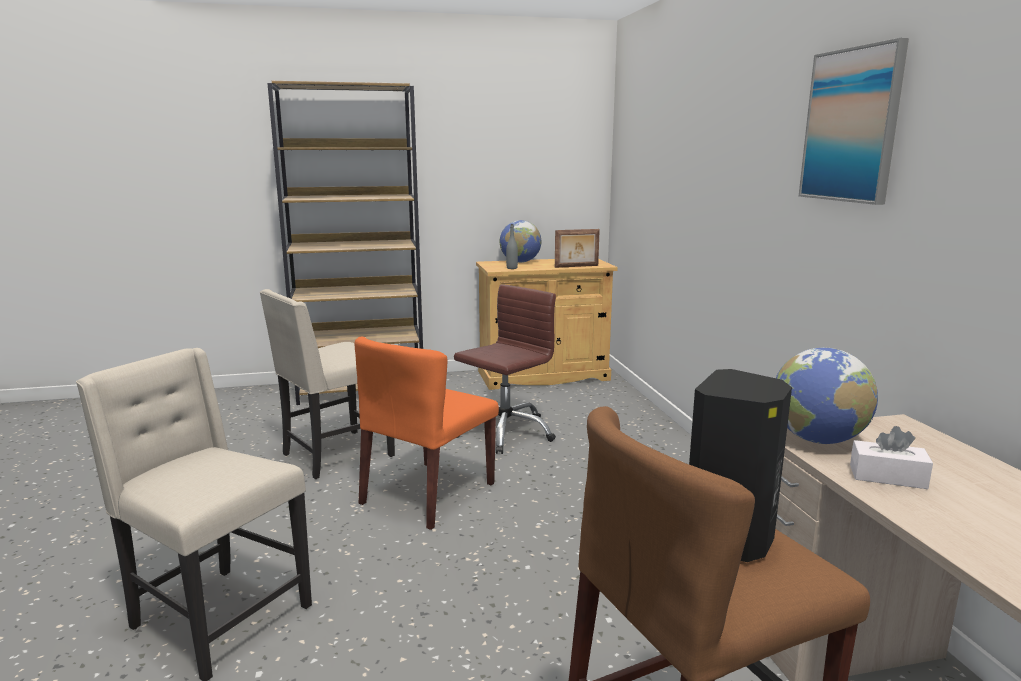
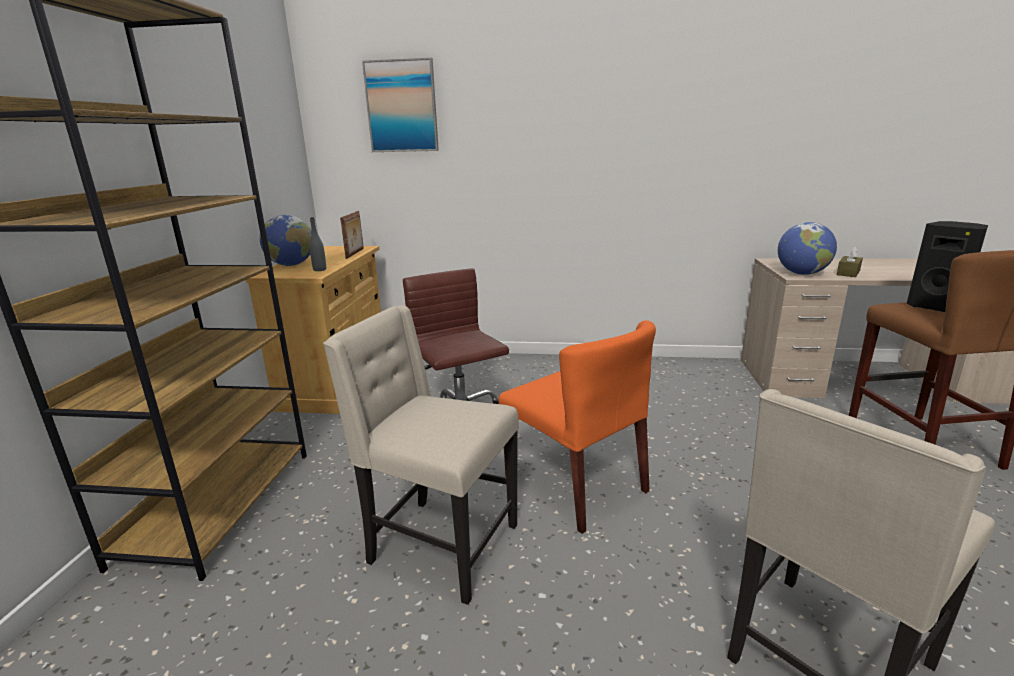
camera: 70 degrees left, 5 degrees up
(335, 455) = (440, 545): beige chair -> beige chair turned 135 degrees clockwise
(851, 125) = (691, 100): picture -> picture (402, 106)
(887, 477) = (848, 273): white tissue box -> brown tissue box

